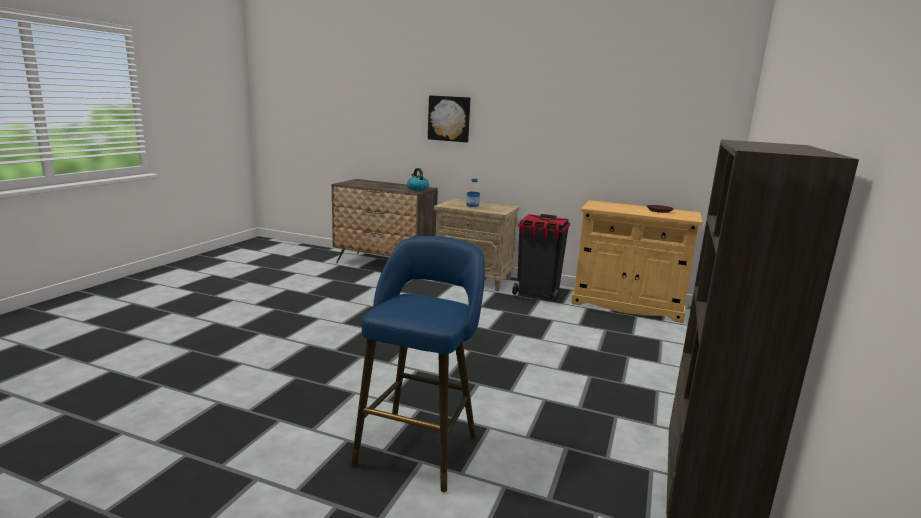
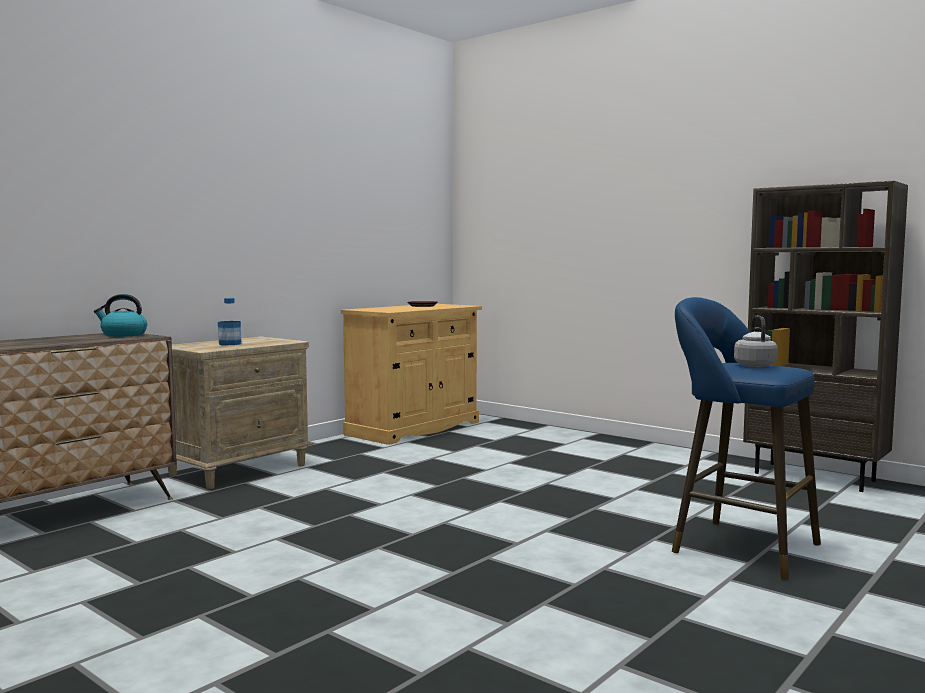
camera: 70 degrees left, 10 degrees down
(423, 306) = (754, 365): none -> grey kettle
(449, 118) = (131, 202): picture -> none
(537, 294) = (342, 452): black trash can -> none

